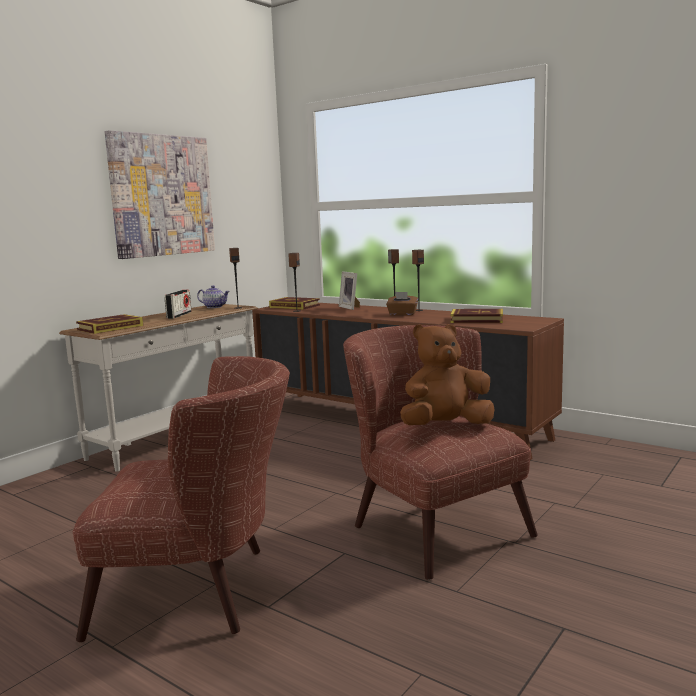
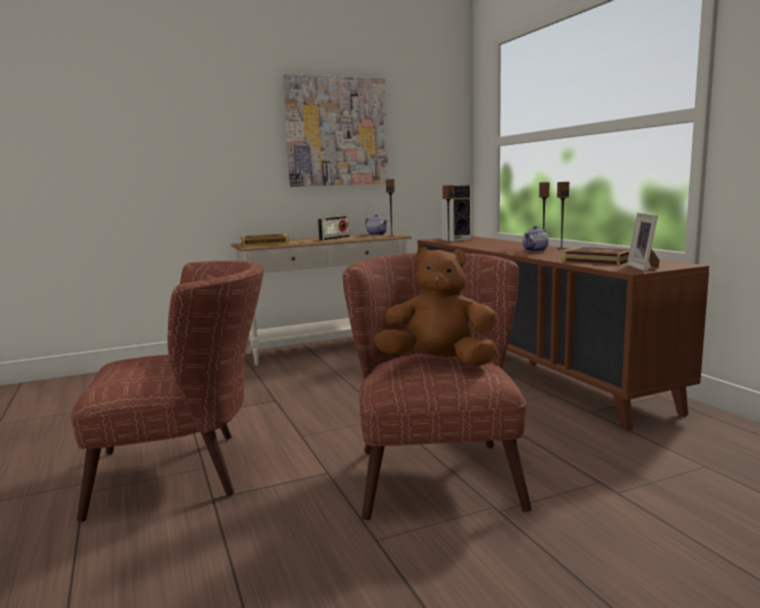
camera: 30 degrees right, 0 degrees up
(201, 591) = (186, 471): brown armchair -> brown armchair turned 45 degrees counterclockwise
(294, 306) = (457, 239): book -> speaker
(351, 307) = (502, 243): picture frame -> picture frame (644, 267)
(402, 314) = (535, 250): brown tissue box -> teapot

